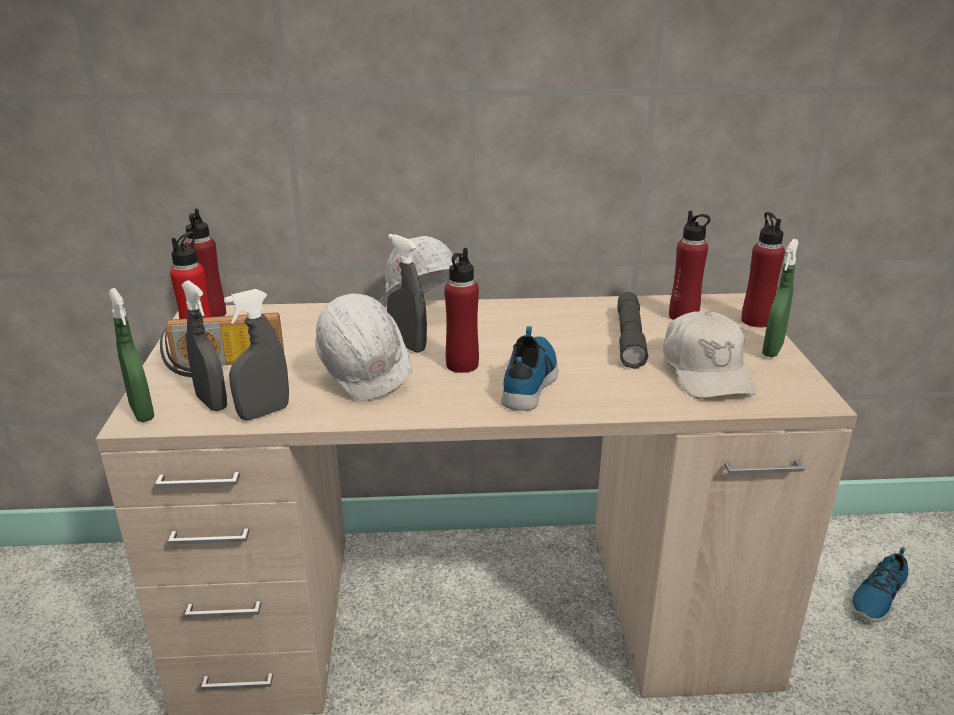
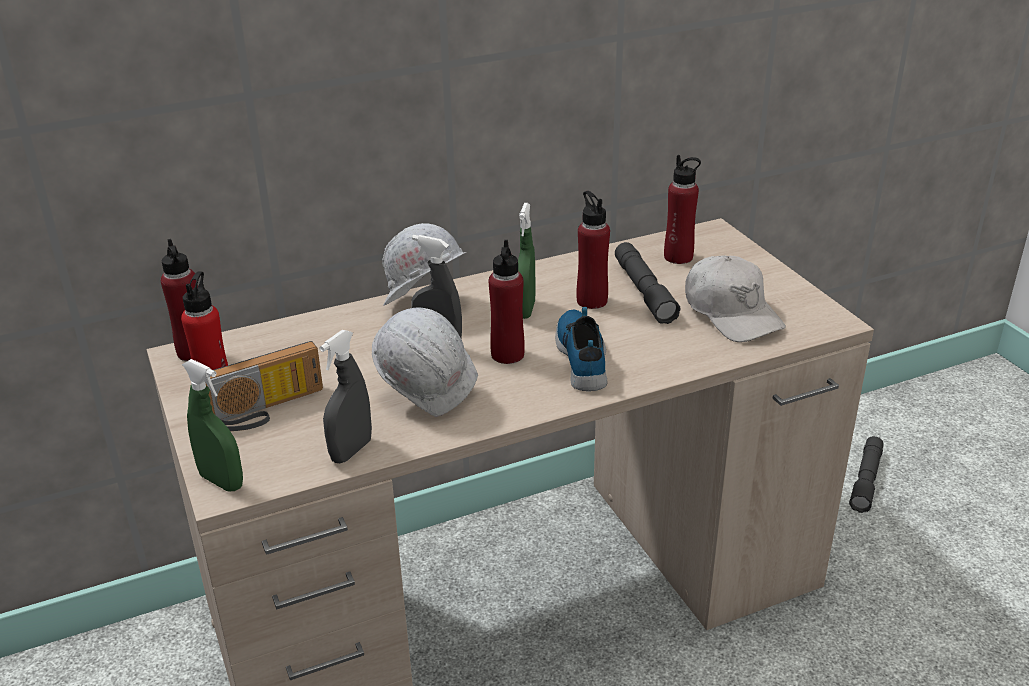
camera: 20 degrees left, 5 degrees up
(212, 403) = (287, 453): grey spray bottle -> none
(756, 321) = (744, 249): red bottle -> red bottle (592, 300)
(772, 350) = (775, 278): green spray bottle -> green spray bottle (526, 310)
(876, 596) = (866, 480): shoe -> grey flashlight

